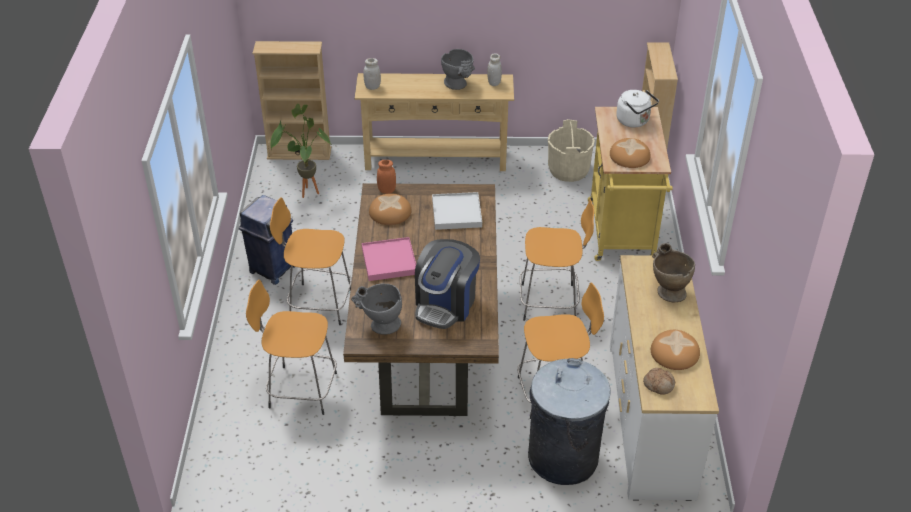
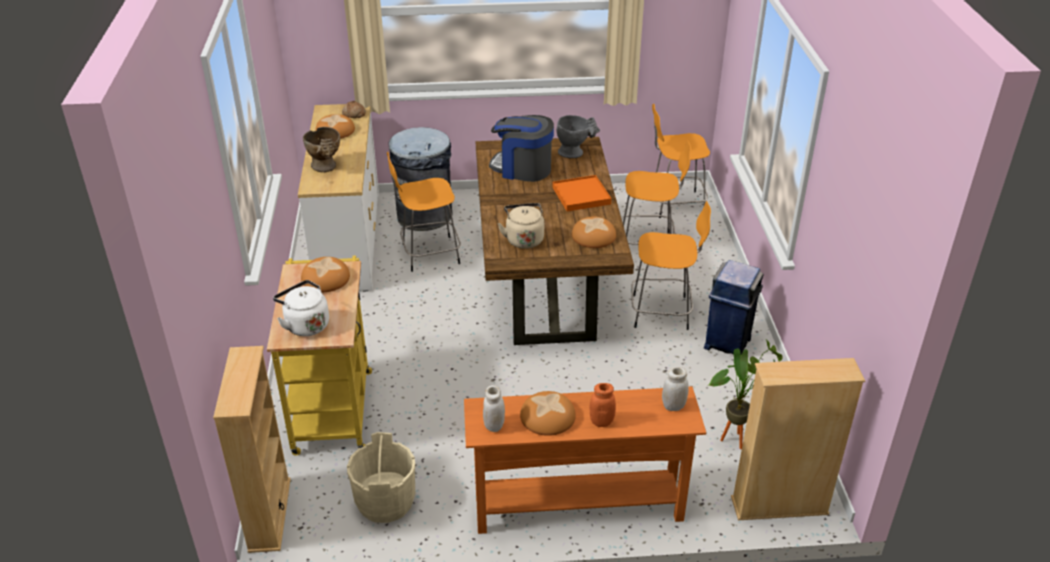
camera: 175 degrees right, 5 degrees down
(387, 190) = (604, 257): orange jar -> orange jar (601, 421)
(389, 261) = (581, 196): pink tray -> orange tray
(435, 159) = (578, 508): beige console table -> orange console table
(446, 304) = (522, 168): coffee machine -> coffee machine turned 90 degrees counterclockwise
(456, 213) = (524, 239): white tray -> beige kettle
(458, 85) = (547, 417): grey vase -> bread
(551, 302) = (425, 326): orange stool -> orange stool (675, 204)

